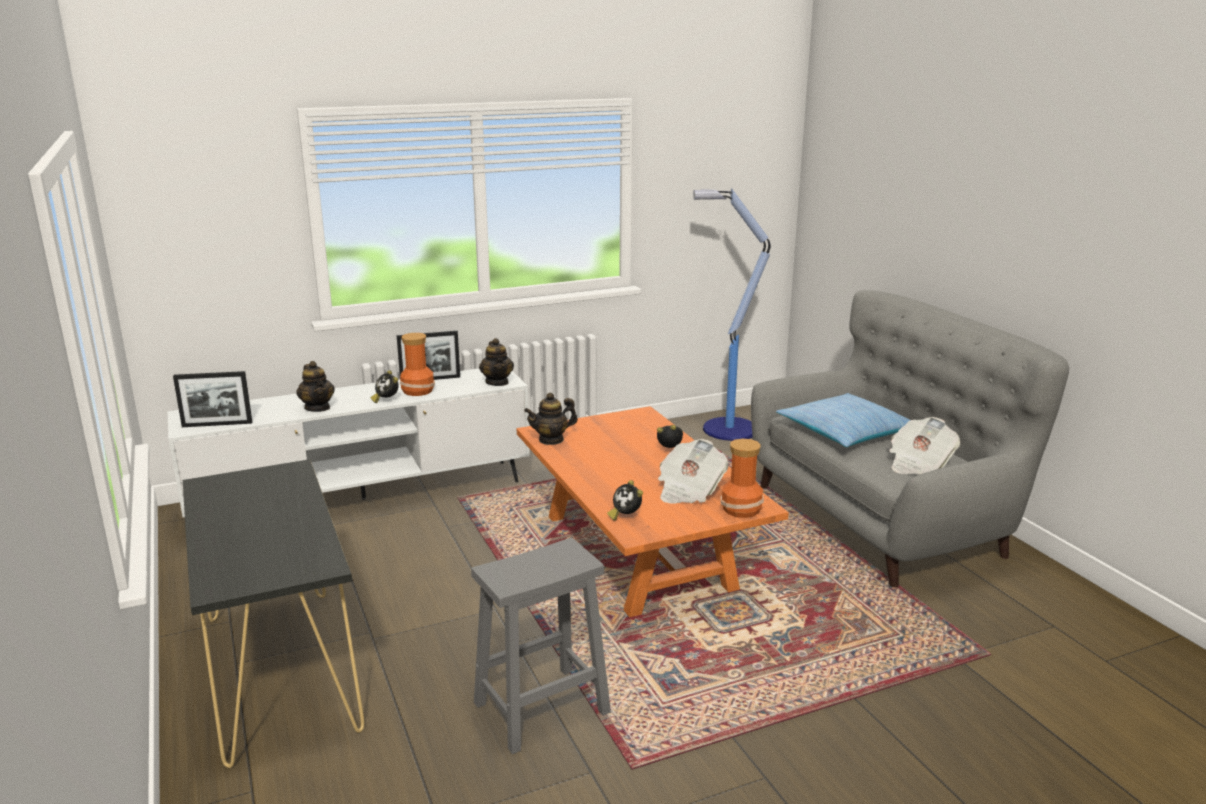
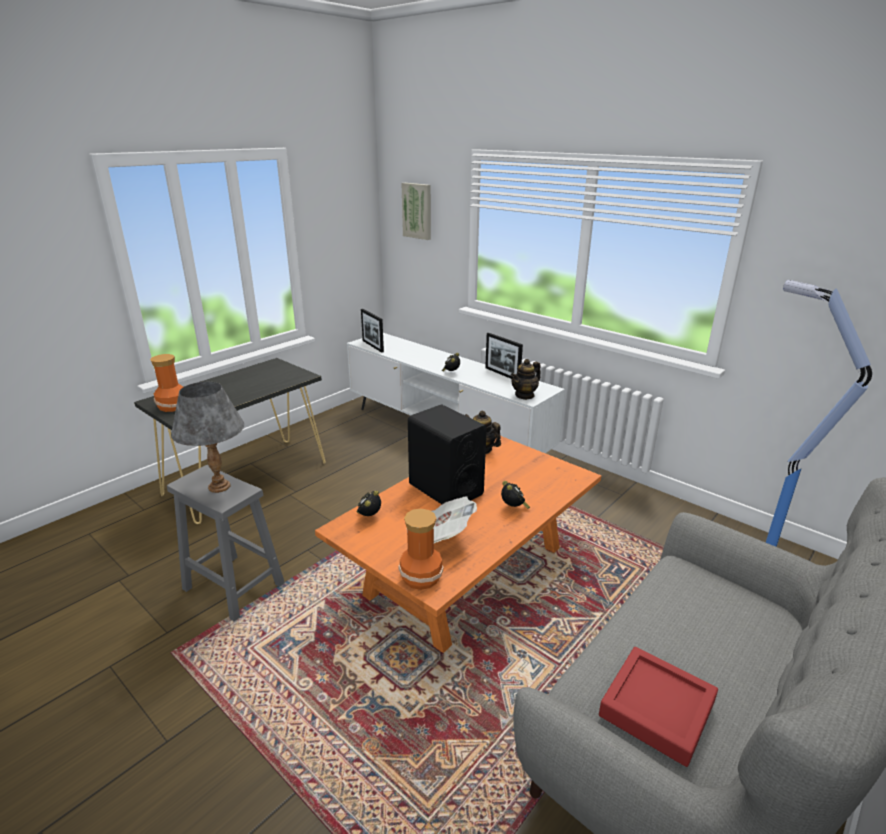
camera: 65 degrees right, 5 degrees up
(198, 205) = (418, 211): none -> picture
(317, 408) = (419, 360): teapot -> none
(417, 391) = (477, 376): vase -> vase (172, 406)
(539, 563) = (219, 486): none -> grey table lamp
(610, 471) = (445, 489): none -> black speaker
(845, 432) = (689, 619): pillow -> none
(918, 464) = (656, 709): newspaper -> red tray

